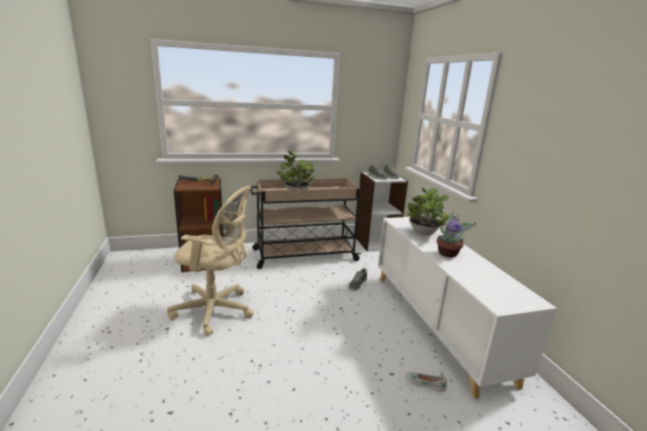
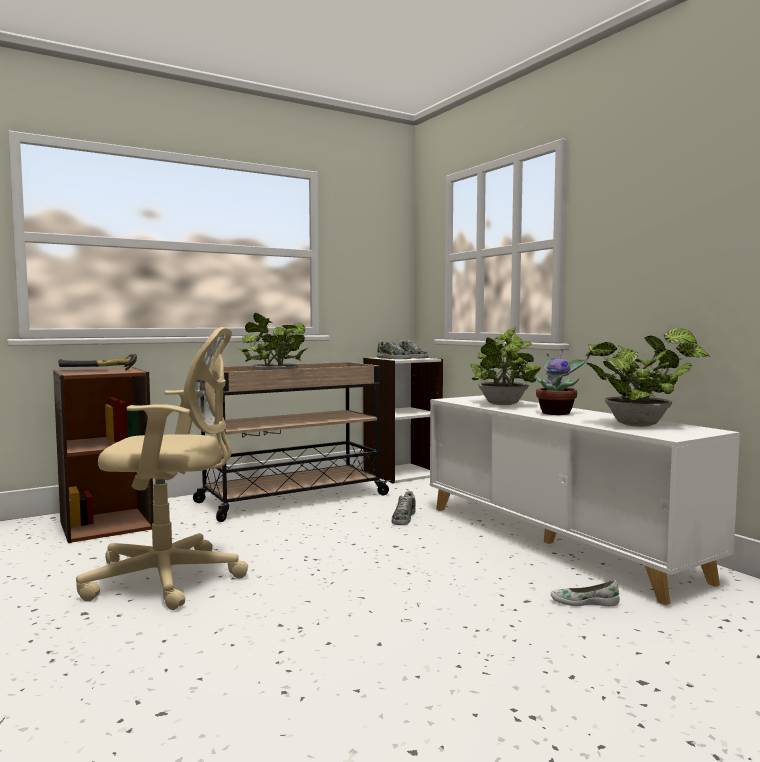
camera: 15 degrees left, 15 degrees down
(493, 283) = (642, 424): none -> potted plant

